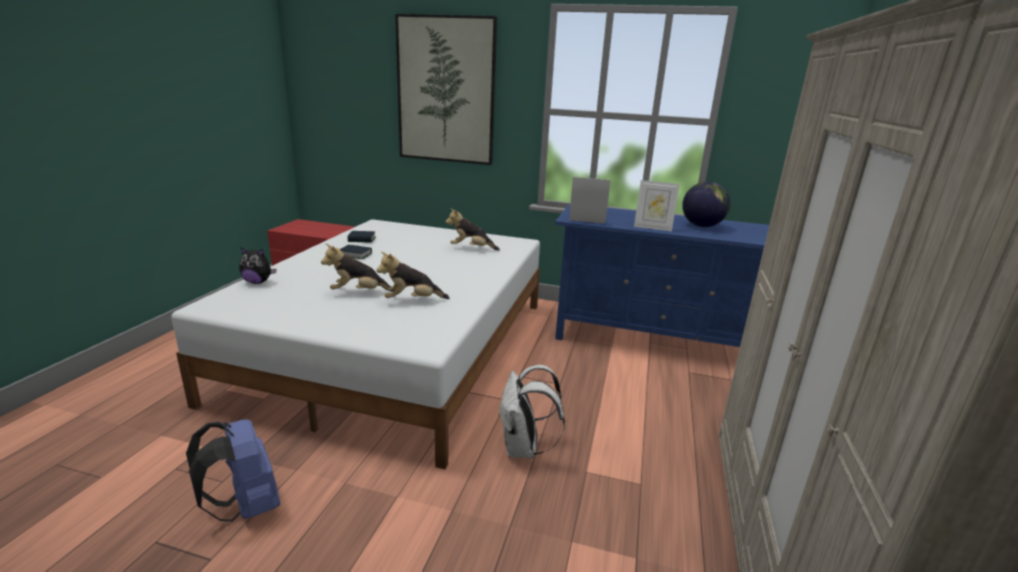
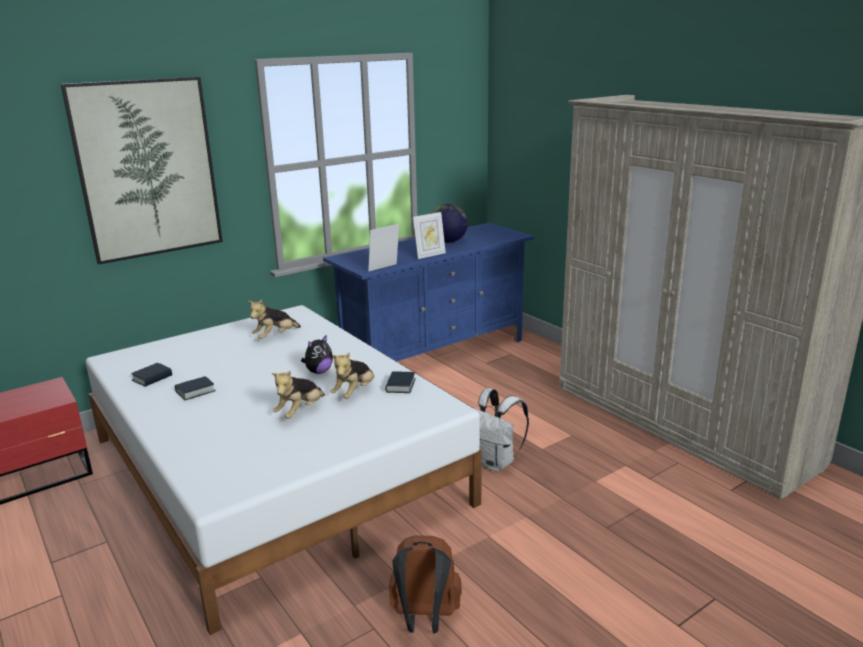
camera: 50 degrees left, 0 degrees up
(246, 506) = (424, 619): blue backpack -> brown backpack
(258, 282) = (189, 458): plush toy -> plush toy (318, 371)
(446, 313) = (400, 386): none -> book

